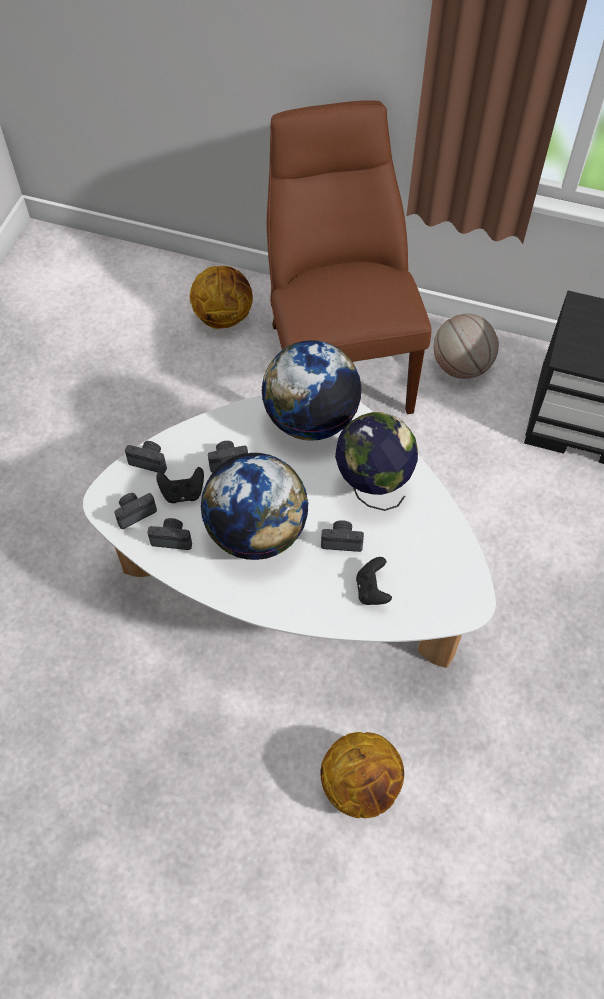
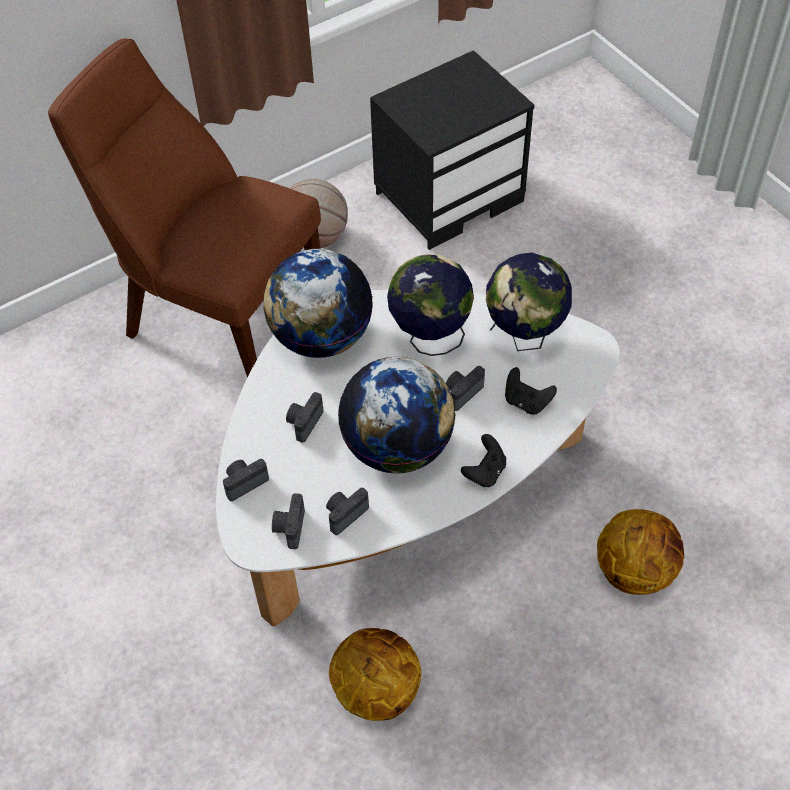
camera: 50 degrees left, 5 degrees down
(182, 493) = (304, 477): black game controller -> black game controller (485, 472)
(224, 316) = (75, 366): basketball -> basketball (375, 689)
(432, 548) = (524, 338): none -> globe

